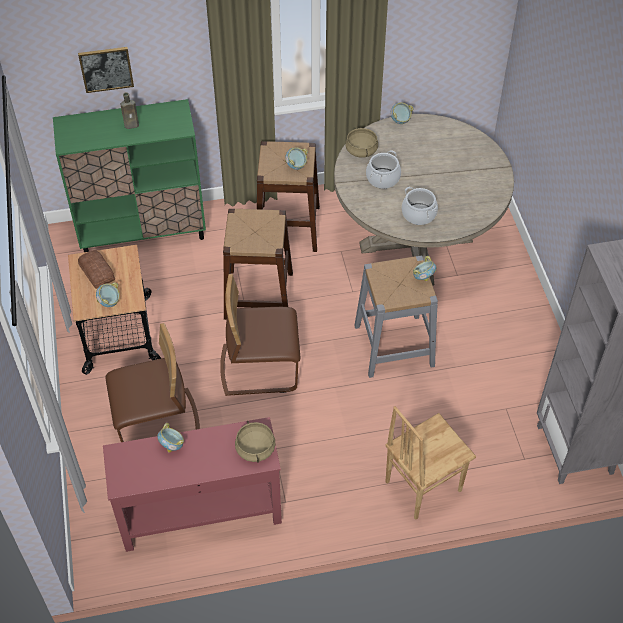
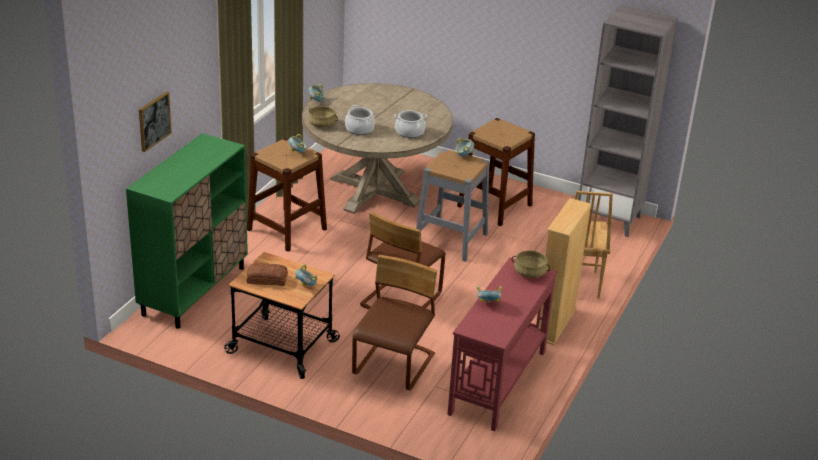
camera: 55 degrees left, 20 degrees down
(132, 125) = (193, 162): brown bottle -> none
(258, 295) = (333, 270): brown stool -> brown stool (494, 205)
(333, 507) = (554, 324): none -> beige bookcase

